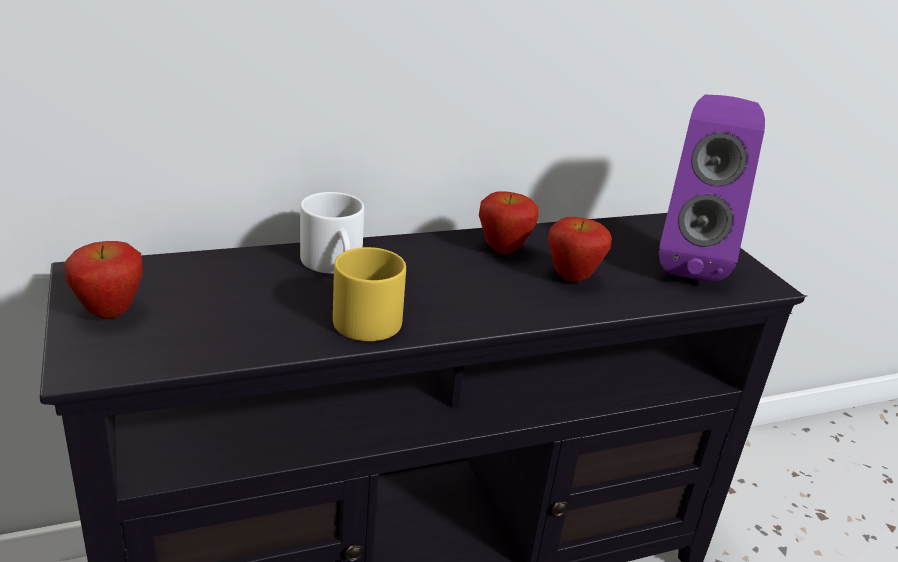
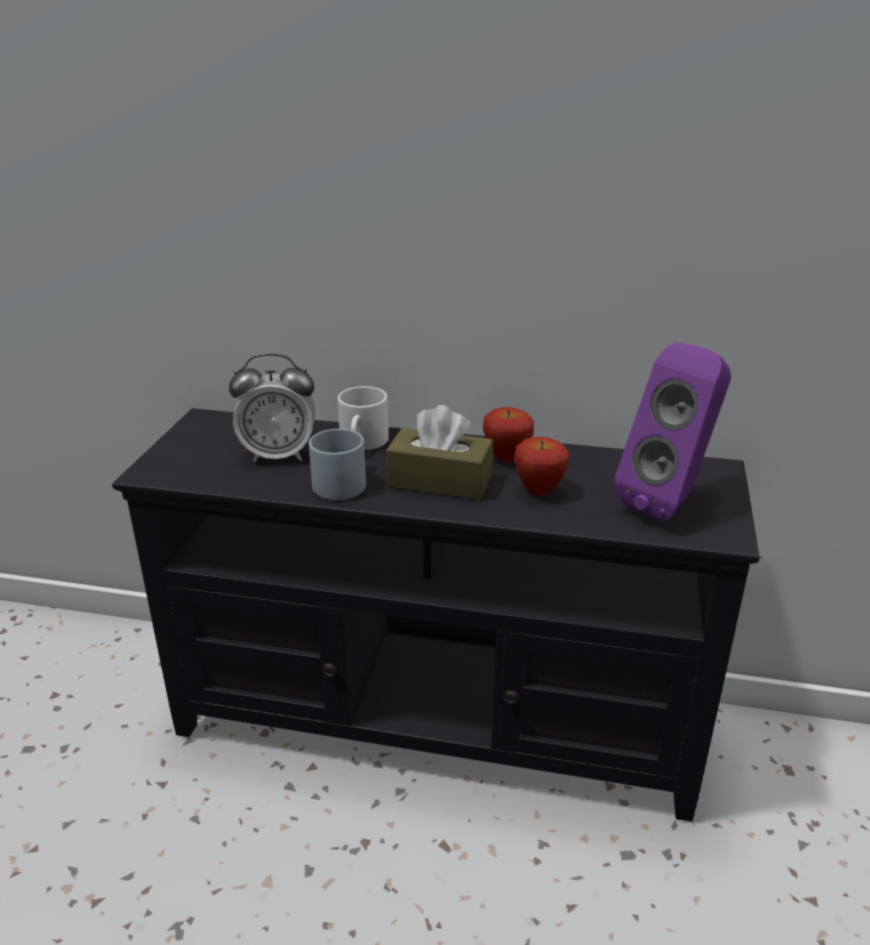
camera: 35 degrees right, 0 degrees up
(110, 313) = (191, 445): apple -> none
(248, 300) = (278, 455): none -> alarm clock
(365, 315) = (343, 482): yellow mug -> grey mug
(467, 289) = (440, 481): none -> brown tissue box

